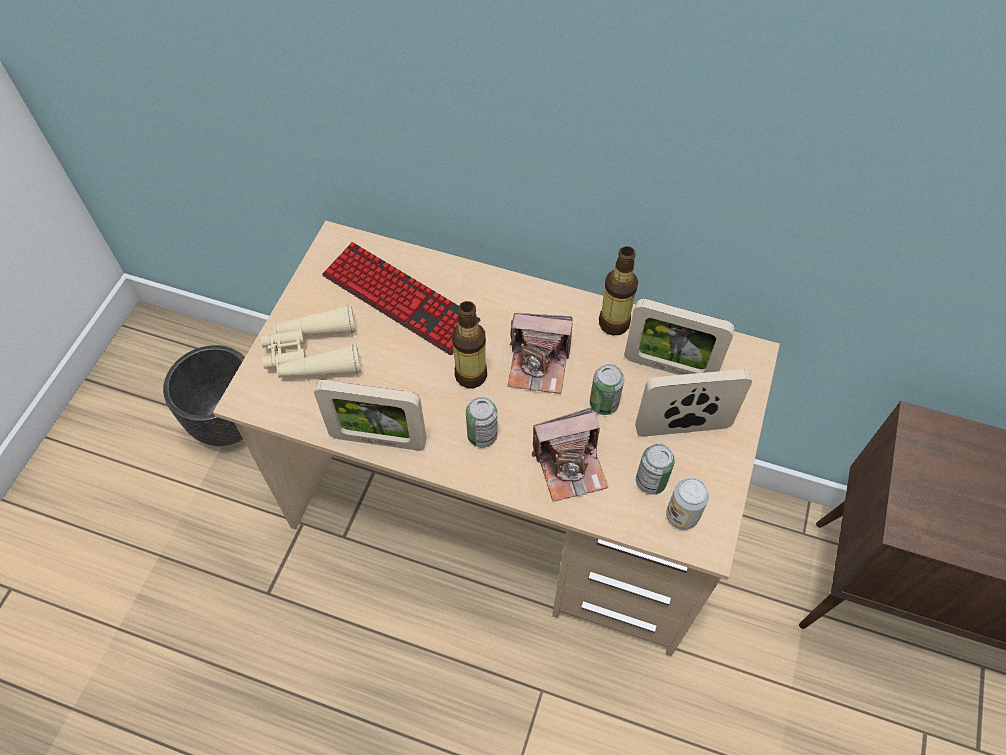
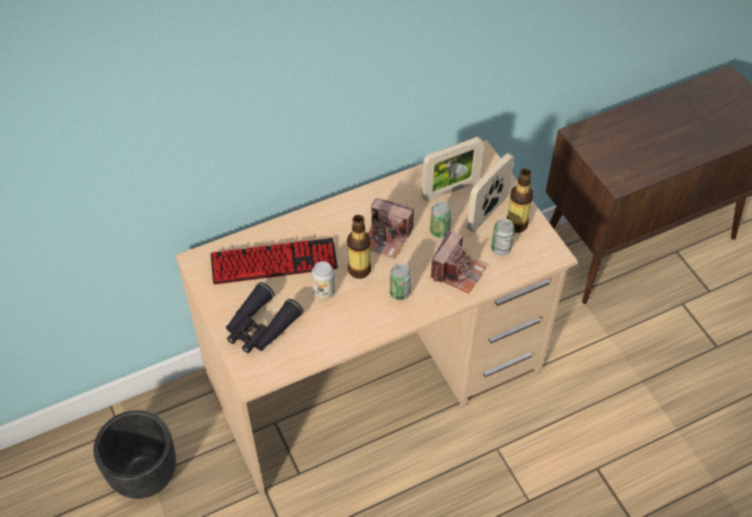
camera: 45 degrees left, 5 degrees down
(312, 353) = (260, 327): beige binoculars -> black binoculars
(378, 440) = (350, 338): picture frame -> none
(538, 364) = (387, 238): camera -> camera turned 60 degrees clockwise
(613, 323) = (400, 189): bottle -> bottle (516, 224)
(682, 515) = (530, 252): can -> can (324, 292)

